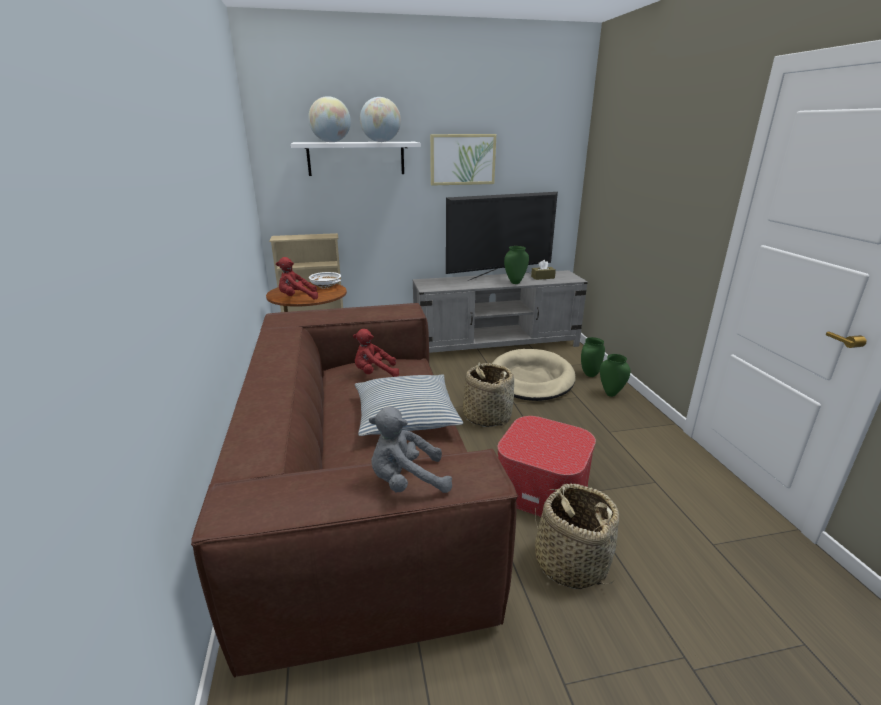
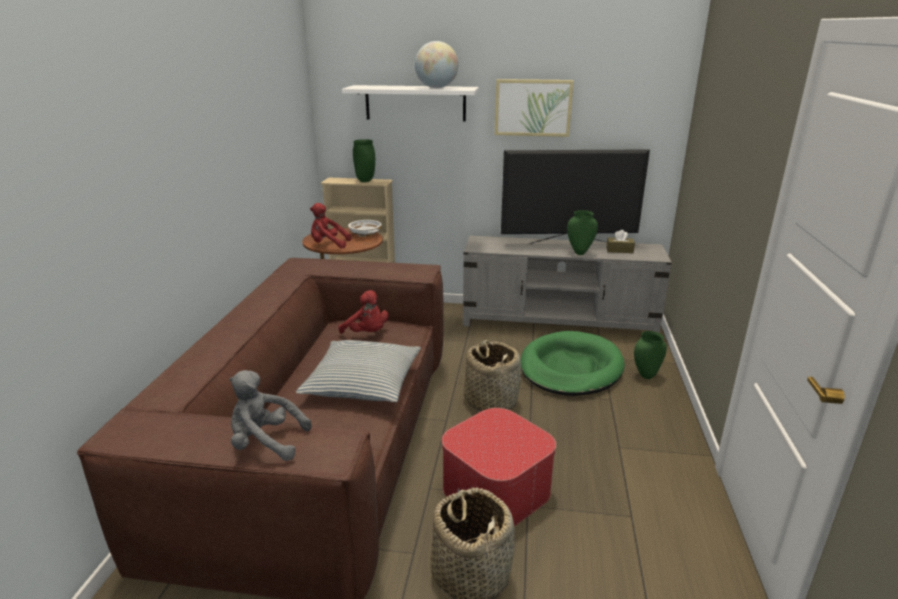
camera: 20 degrees right, 0 degrees up
(331, 142) = (386, 87): globe -> none
(374, 373) = (367, 333): red plush toy -> red plush toy turned 150 degrees counterclockwise
(531, 379) = (570, 368): beige dog bed -> green dog bed
(611, 393) = (656, 403): green vase -> green vase (366, 181)

